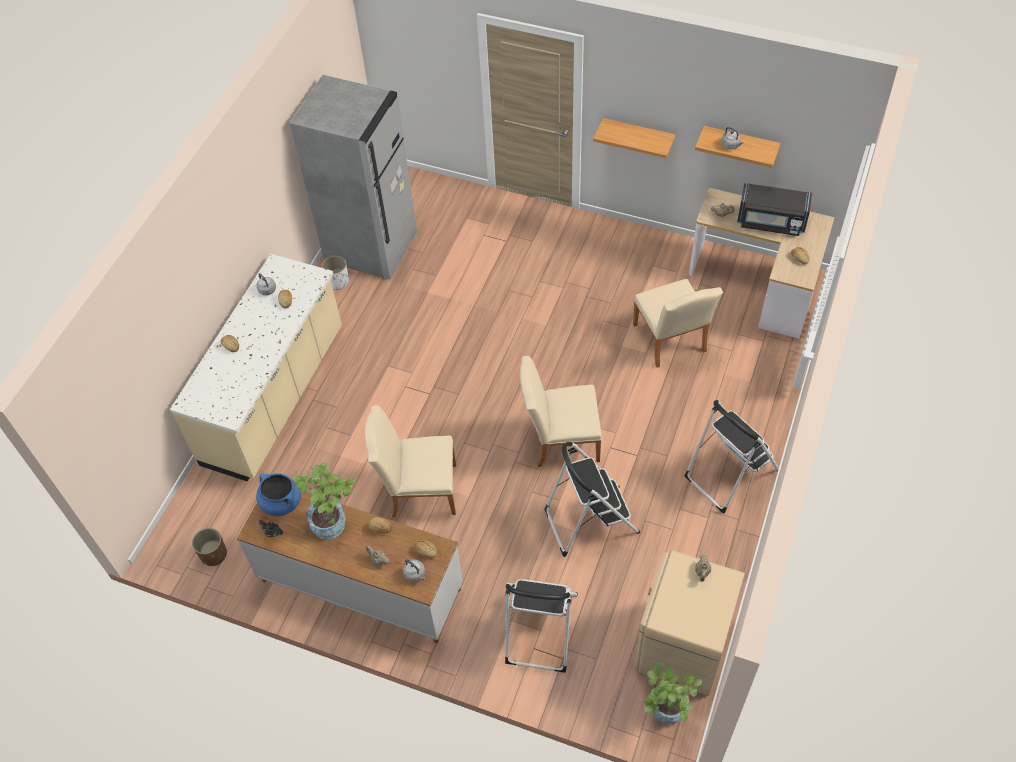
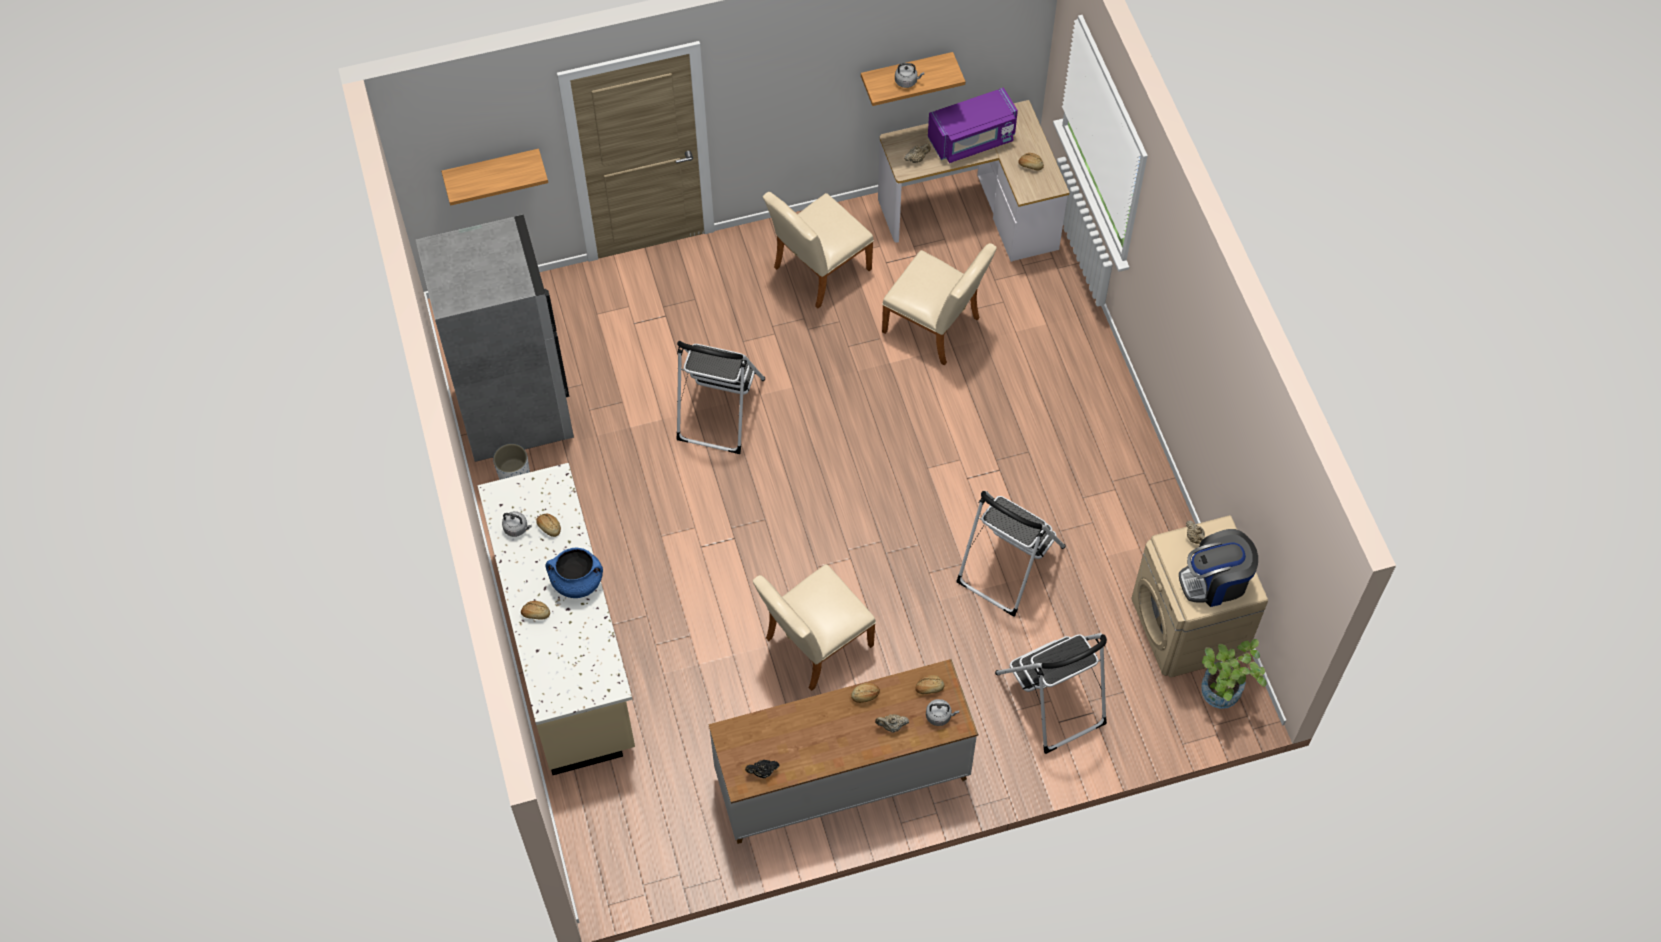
camera: 40 degrees left, 5 degrees up
(213, 554) = (660, 853): brown planter -> none
(281, 502) = (742, 737): blue cooking pot -> blue cooking pot (577, 582)
(333, 521) = (812, 720): potted plant -> none
(559, 440) = (911, 502): beige chair -> beige chair (817, 271)
(638, 135) = (781, 117): shelf -> shelf (492, 170)
(691, 613) = (1215, 581): none -> coffee machine
(729, 474) = (1100, 433): step ladder -> step ladder (719, 411)
(771, 222) = (972, 139): black microwave -> purple microwave

